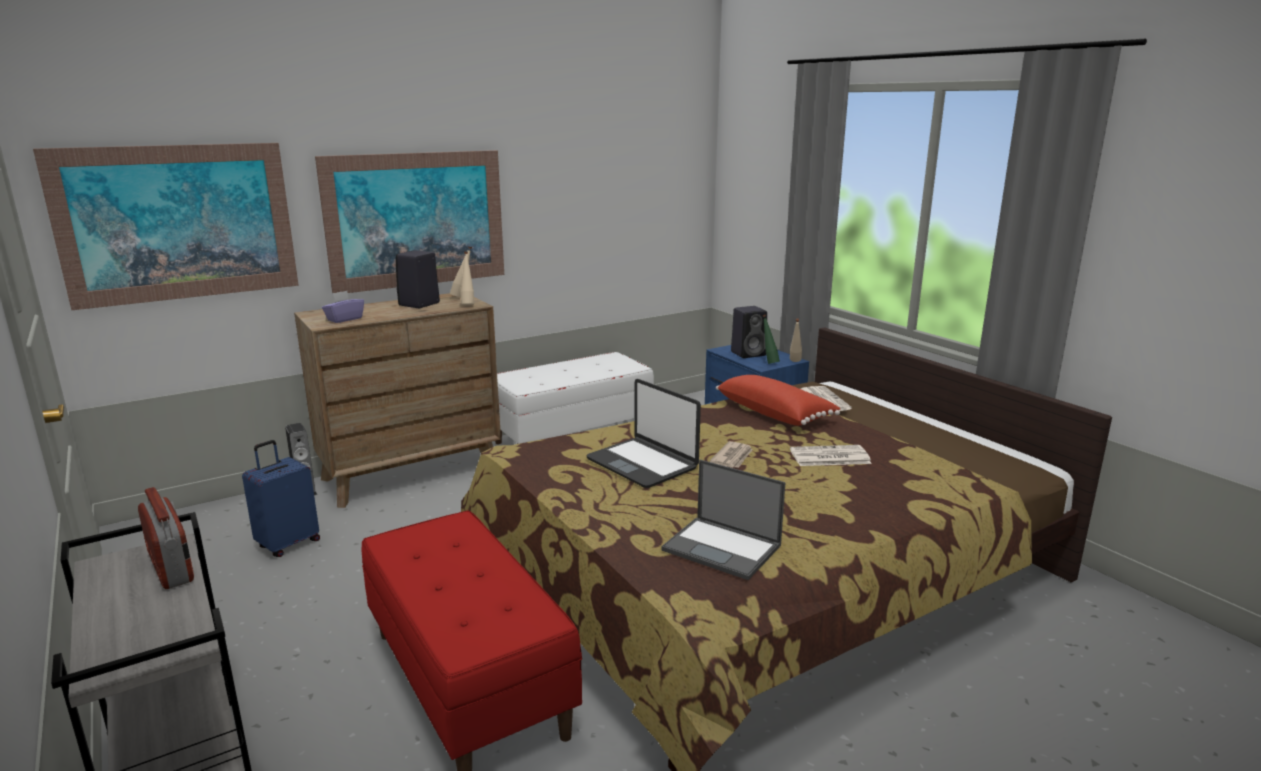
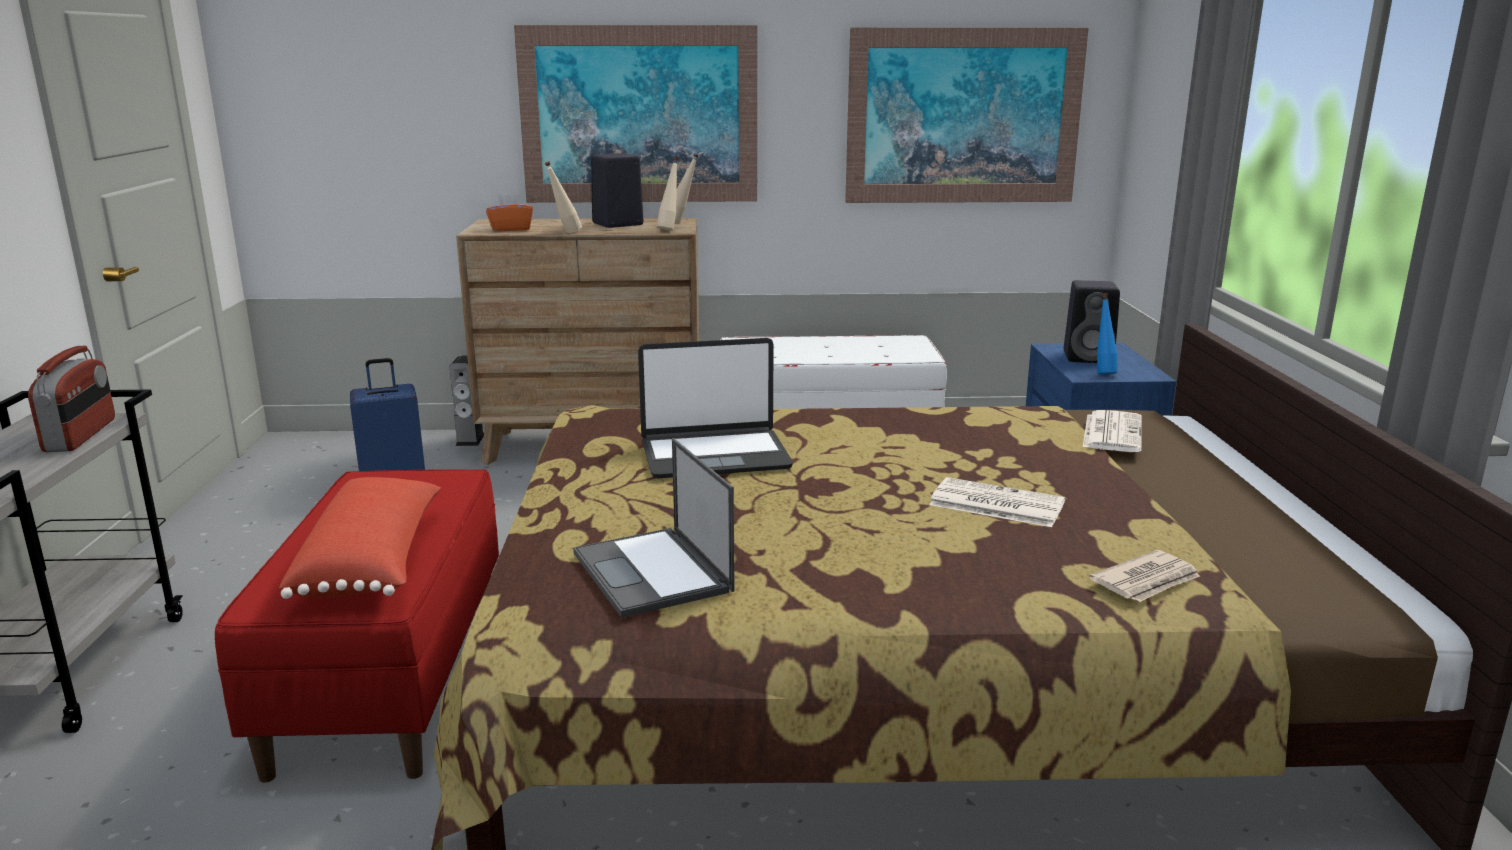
camera: 30 degrees right, 0 degrees up
(178, 223) = (359, 98): picture -> picture (963, 116)
(344, 319) = (510, 229): purple tissue box -> orange tissue box
(642, 463) = (714, 455): laptop -> laptop turned 90 degrees counterclockwise
(733, 457) = (847, 474): newspaper -> newspaper (1147, 581)
(768, 362) = (1103, 373): green bottle -> blue bottle
(775, 413) = (1004, 435): red pillow -> red pillow (374, 563)
(794, 362) = (1148, 378): beige bottle -> beige bottle (565, 233)

